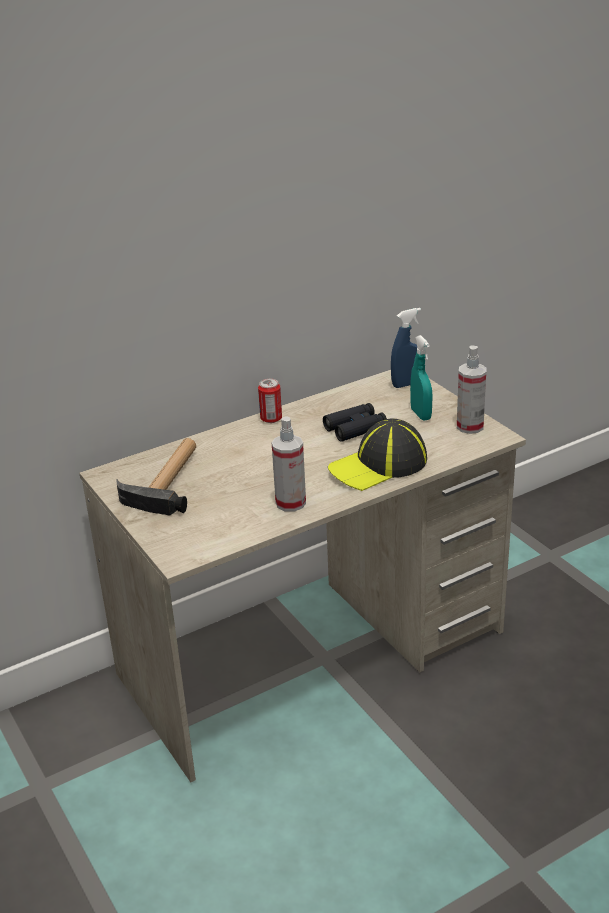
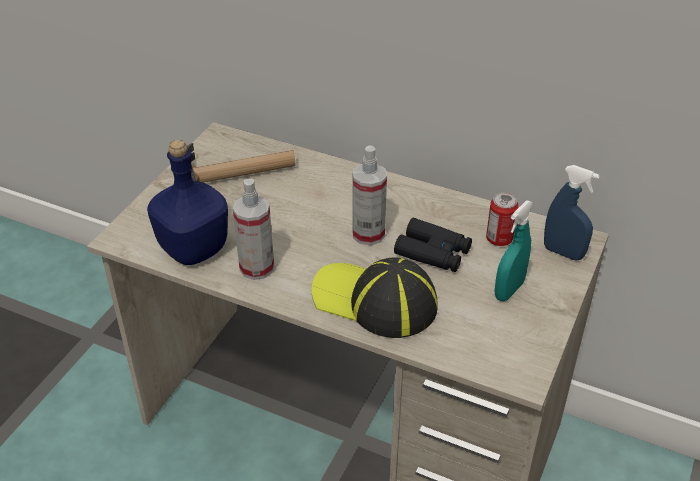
camera: 55 degrees right, 10 degrees up
(234, 525) = (193, 248): none -> blue bottle
(271, 419) = (396, 188): can -> can (499, 239)
(470, 426) = (522, 342): spray bottle -> spray bottle (368, 234)

